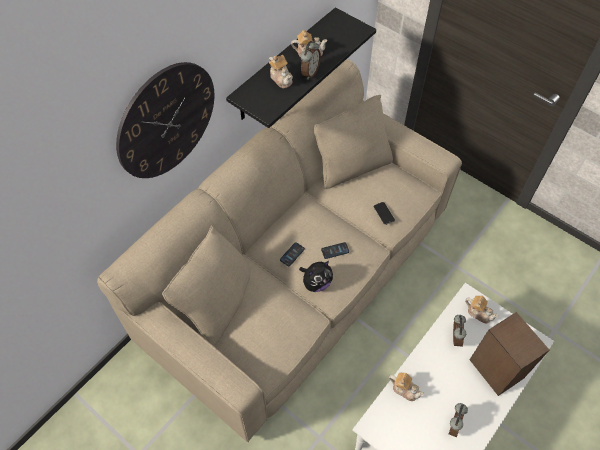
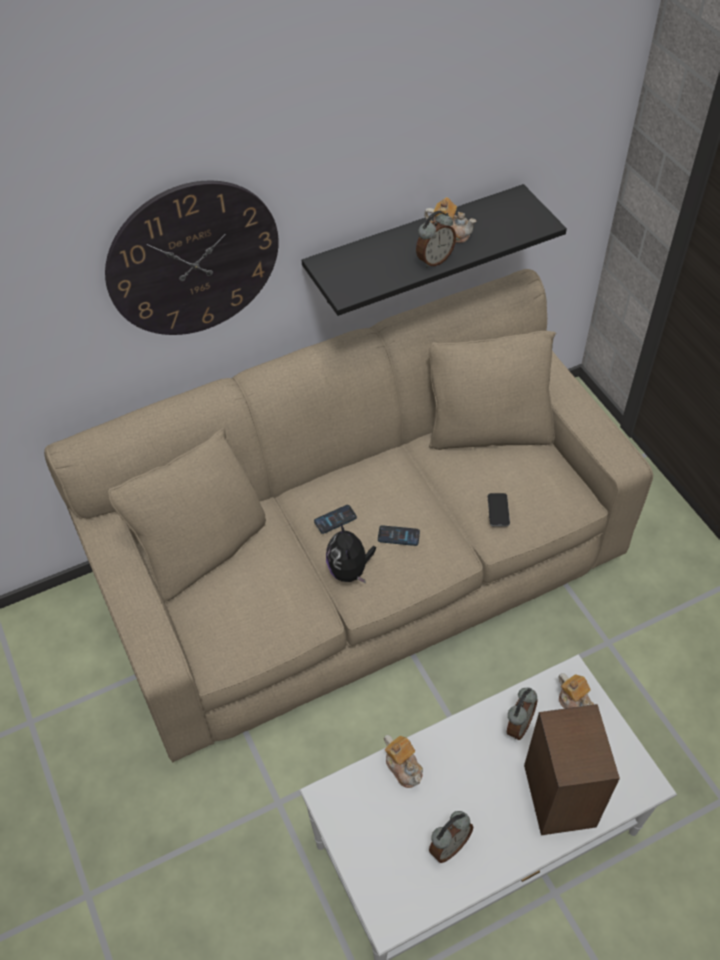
camera: 25 degrees right, 5 degrees down
(281, 78) = (390, 256): teapot -> none
(316, 283) = (349, 570): plush toy -> plush toy turned 90 degrees clockwise

